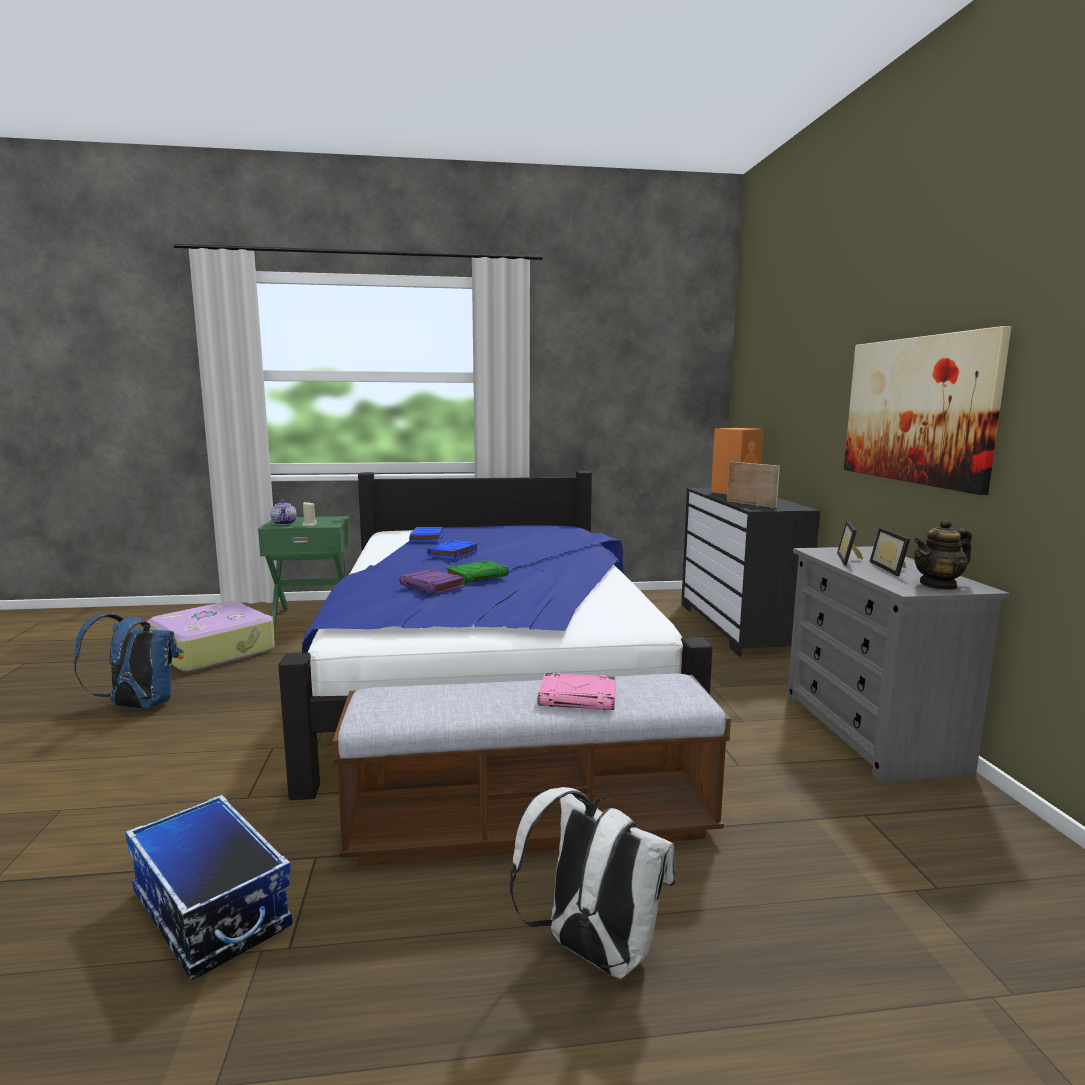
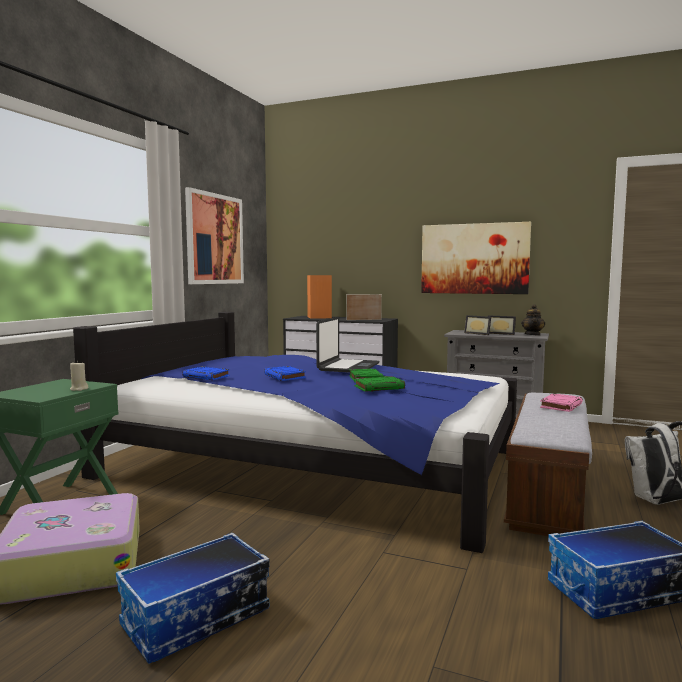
camera: 60 degrees left, 5 degrees down
(137, 706) = (196, 619): blue backpack -> storage box
(285, 523) = (42, 394): teapot -> none
(433, 586) = (379, 387): purple book -> green book
(545, 561) = (348, 367): none -> laptop
(606, 379) = (215, 239): none -> picture

